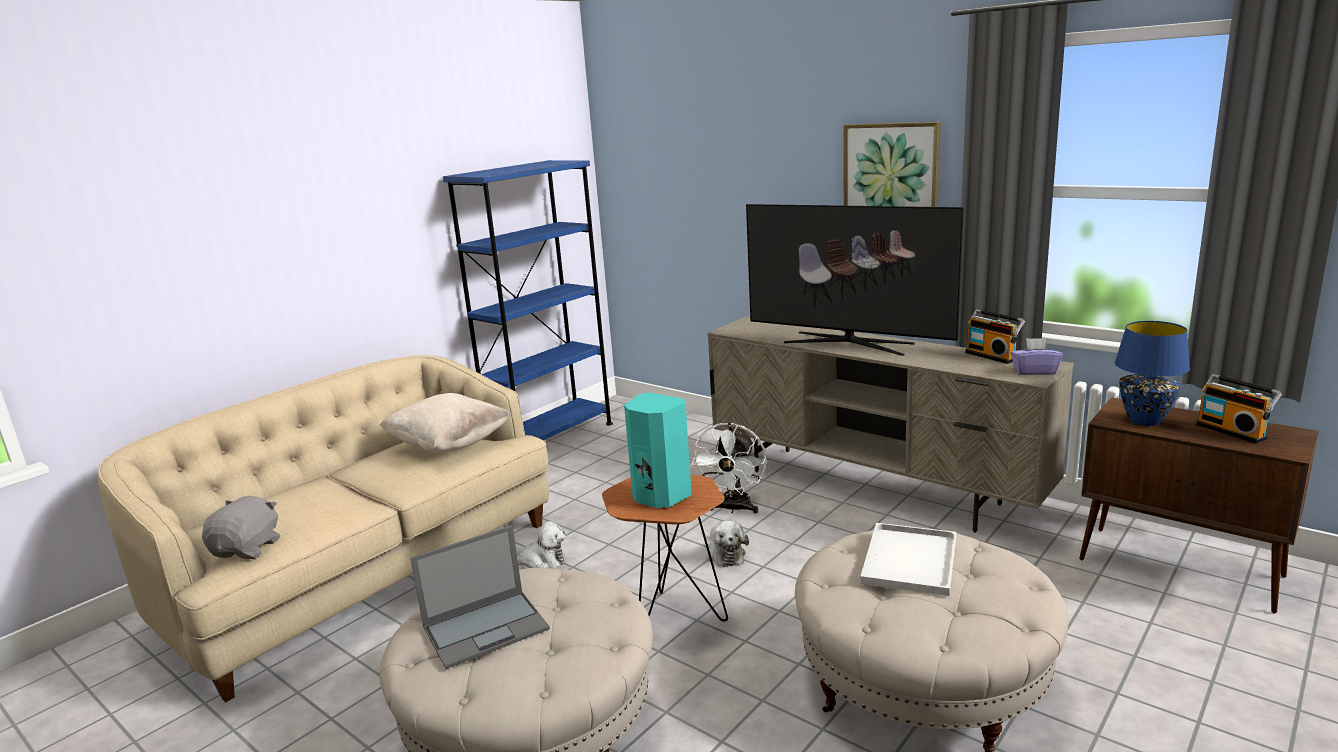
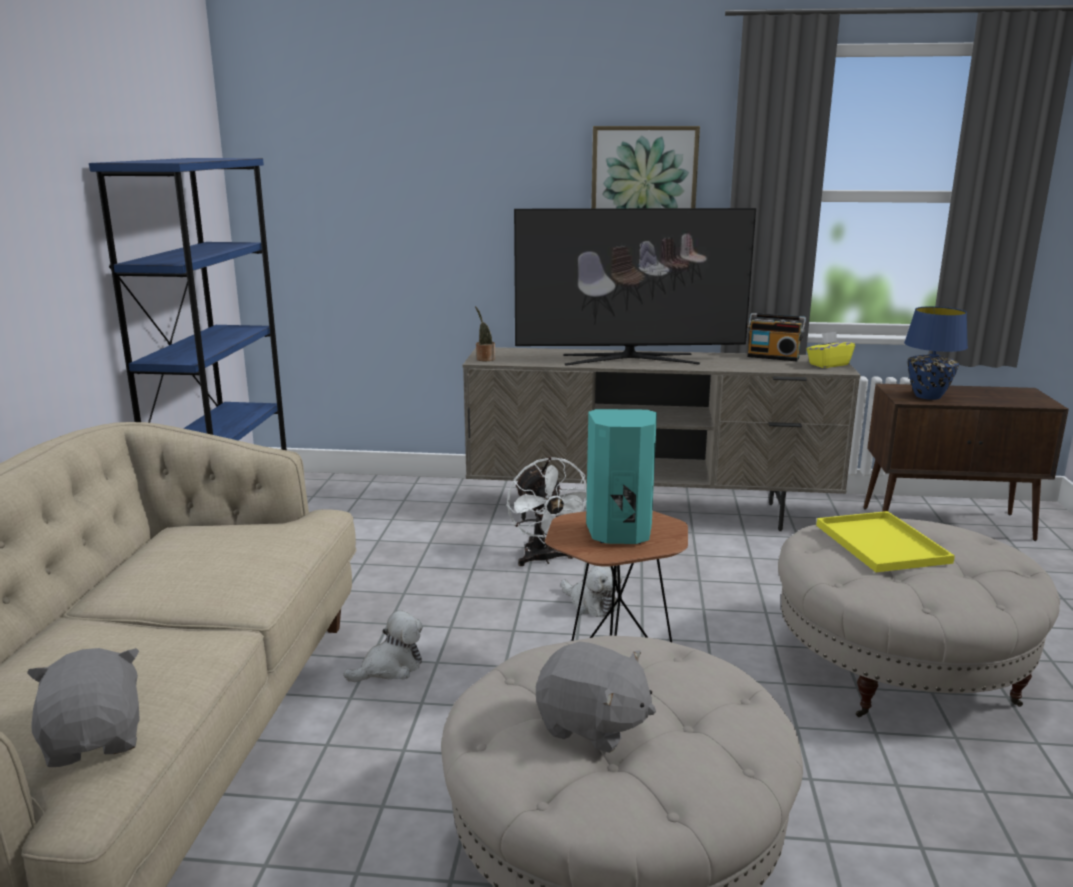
camera: 35 degrees left, 0 degrees up
(449, 445) = (235, 538): beige pillow -> none
(487, 627) = (592, 726): laptop -> grey plush toy
(731, 329) = (484, 359): none -> potted plant
(911, 561) = (884, 544): white tray -> yellow tray
(1034, 371) = (828, 364): purple tissue box -> yellow tissue box
(1232, 431) = (991, 395): radio -> none

